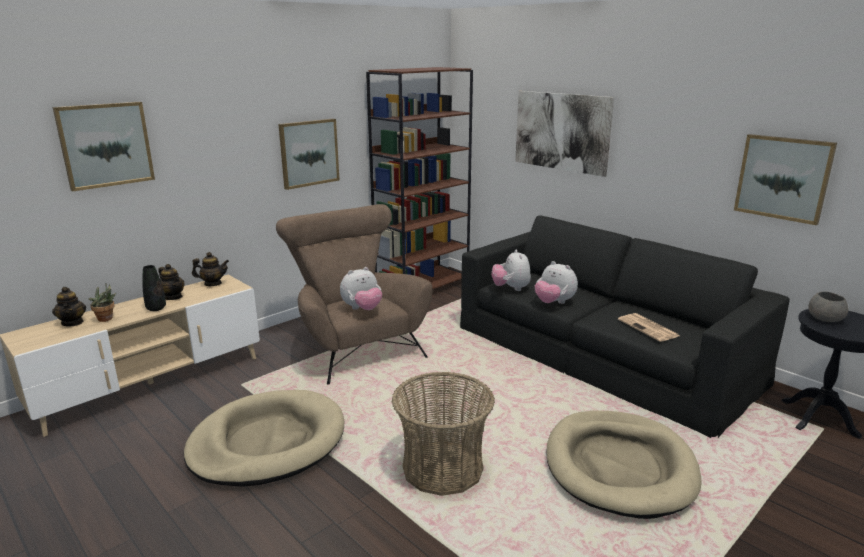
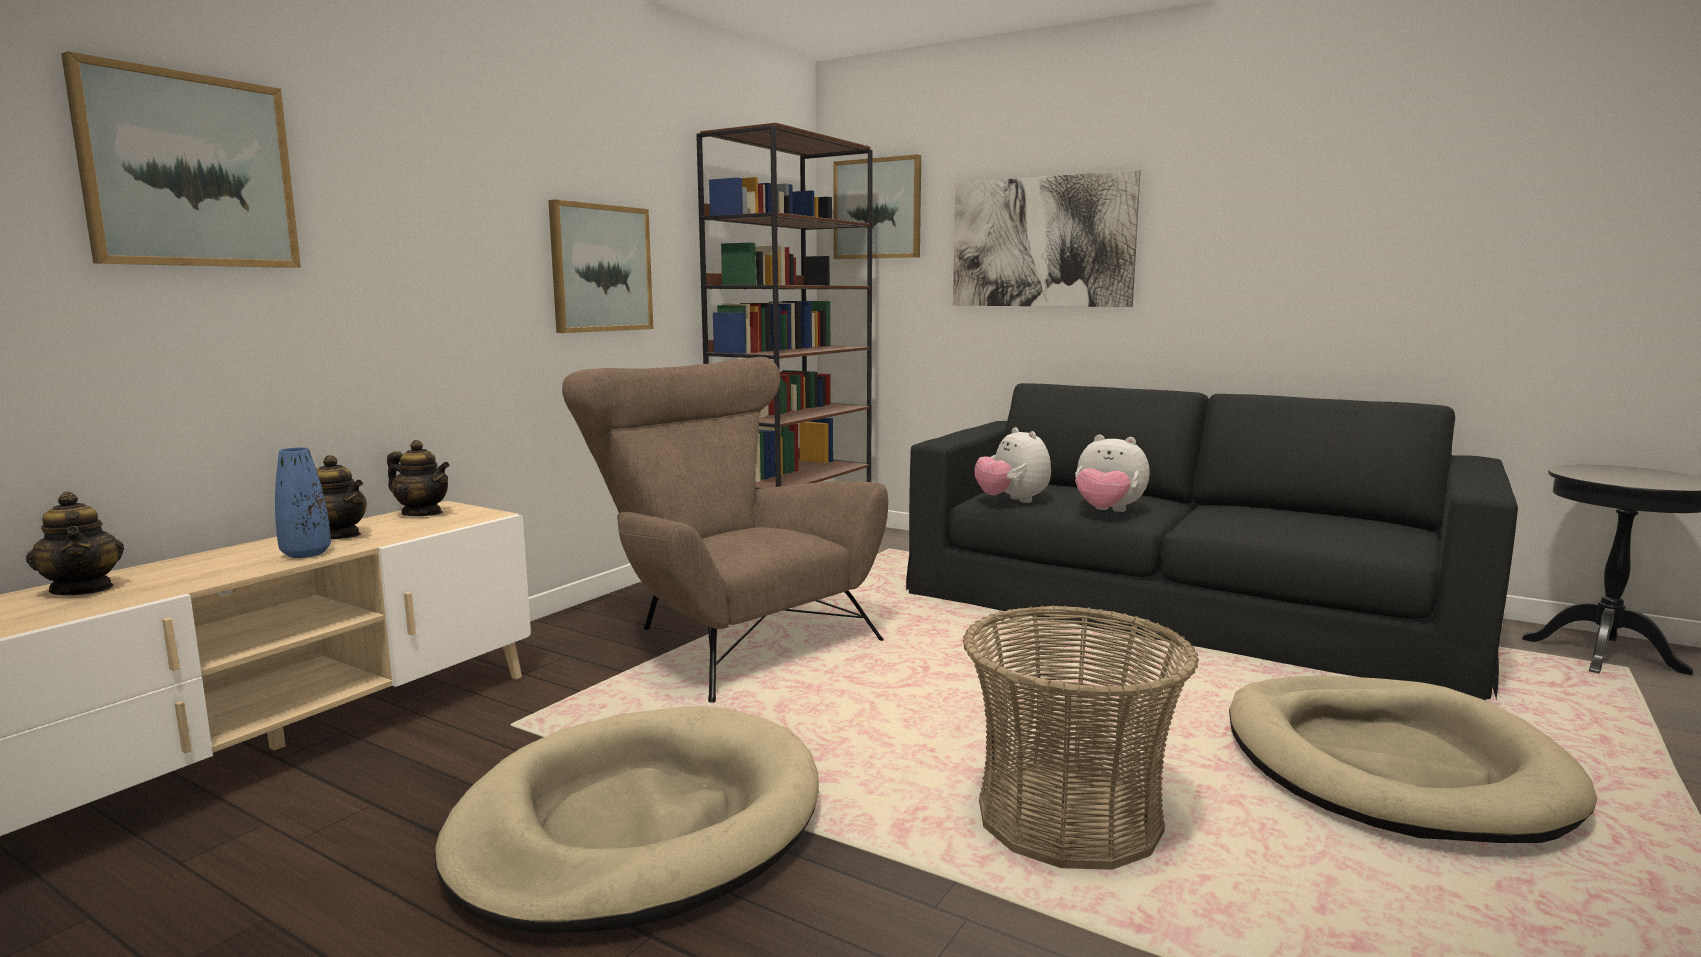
camera: 15 degrees left, 10 degrees down
(107, 319) = (181, 577): potted plant -> none
(156, 308) = (306, 554): black vase -> blue vase
(213, 284) = (422, 513): teapot -> teapot turned 45 degrees clockwise
(362, 309) = (762, 542): plush toy -> none
(649, 328) = (1306, 527): newspaper -> none
(783, 178) = (1463, 263): picture -> picture (878, 209)
(824, 318) = (1596, 473): grey bowl -> none

